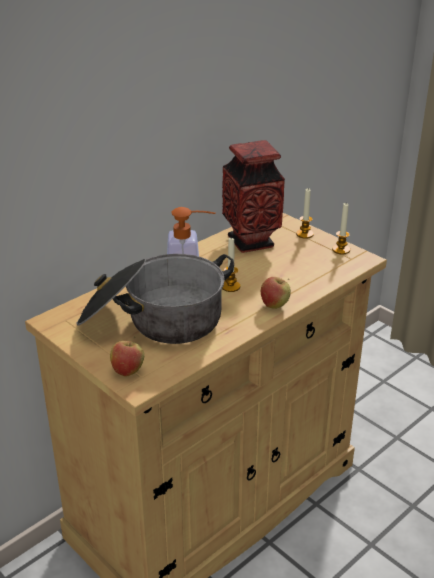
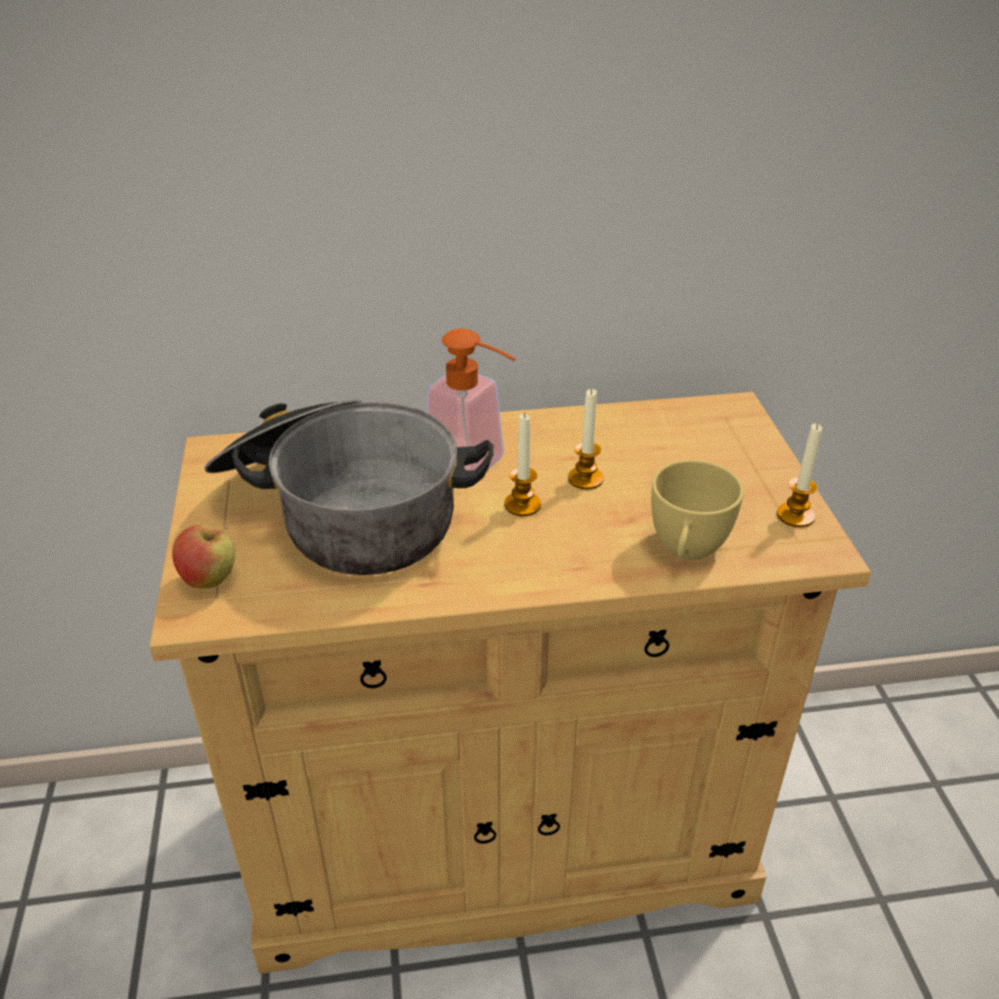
camera: 35 degrees right, 5 degrees up
(251, 242) = (646, 439): vase -> none
(275, 305) = (556, 571): apple -> none
(304, 234) = (757, 460): candle -> candle (585, 479)
(315, 278) = (686, 551): none -> yellow cup

